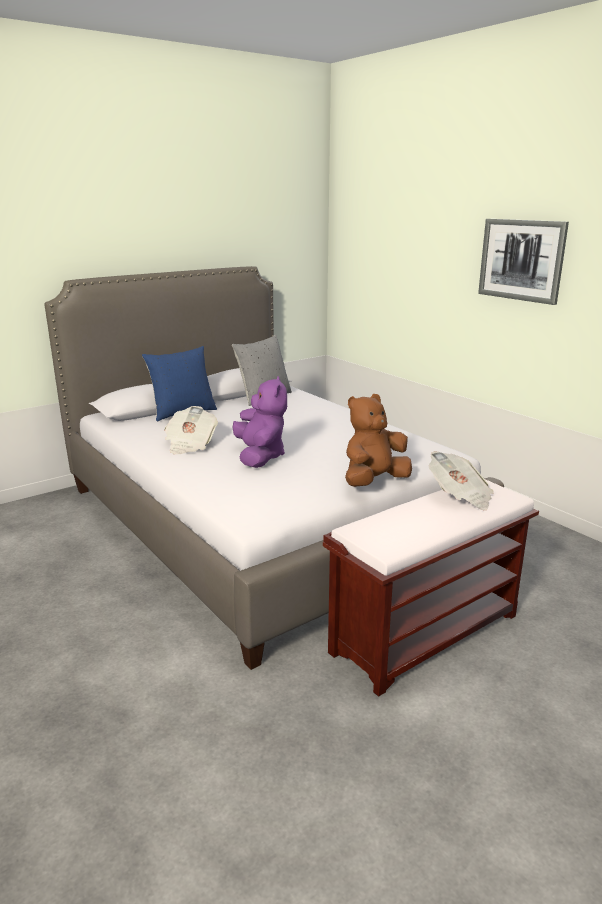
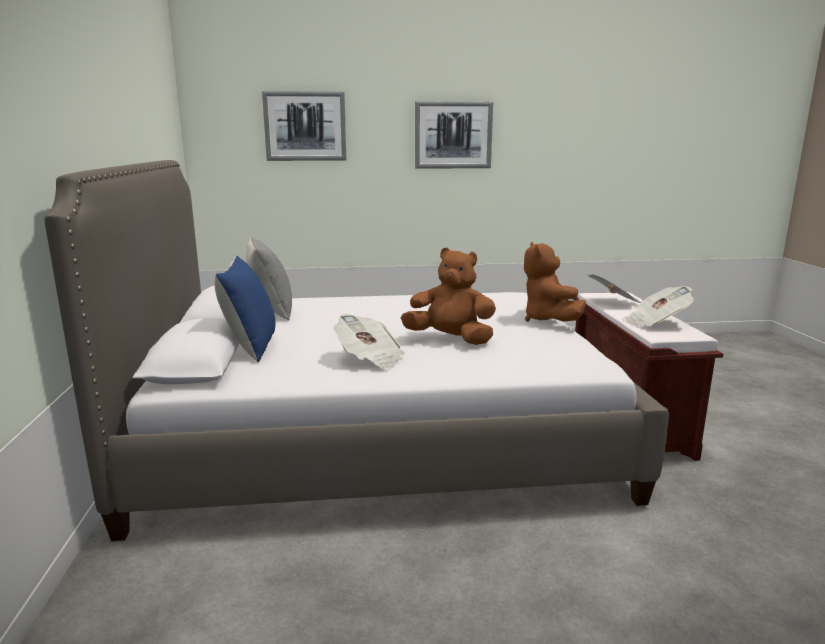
camera: 60 degrees left, 5 degrees down
(260, 456) = (451, 339): purple plush toy -> brown plush toy
(399, 240) = (305, 126): none -> picture
(406, 524) = (655, 322): none -> newspaper

